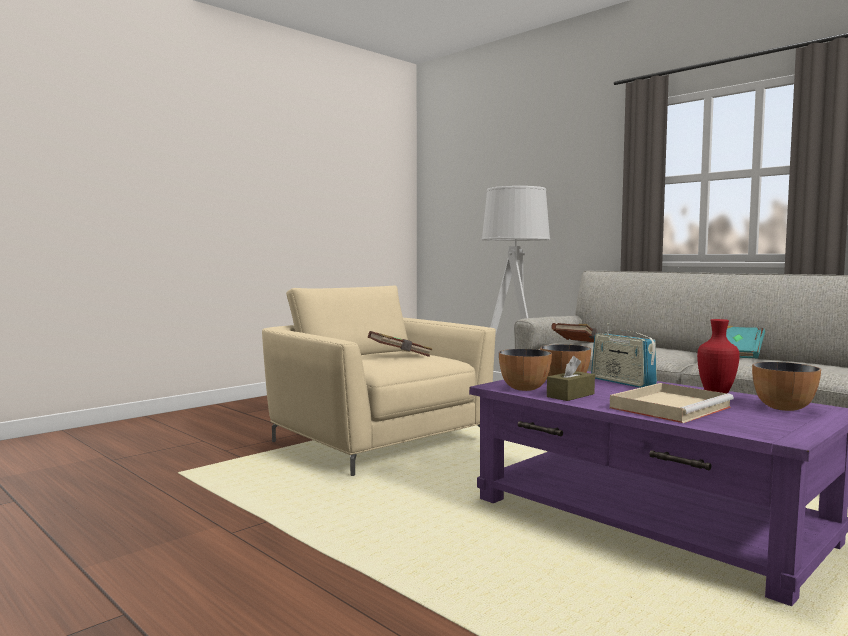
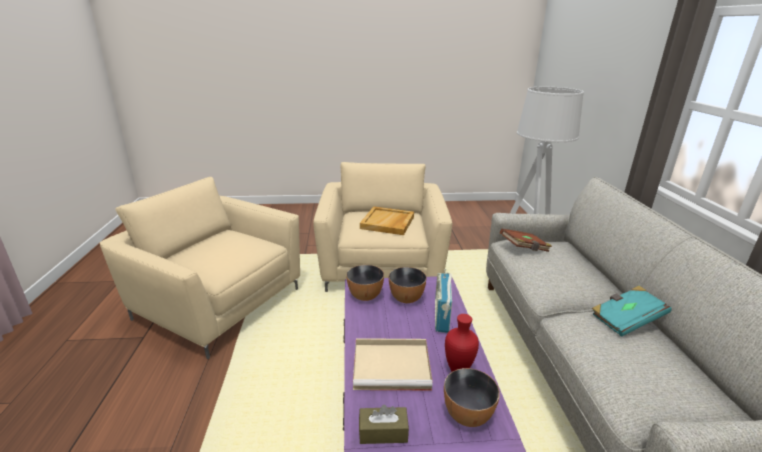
camera: 40 degrees right, 20 degrees up
(200, 534) = (219, 303): none -> beige armchair
(400, 356) = (388, 223): brown book -> beige tray
(570, 395) = (370, 318): brown tissue box -> brown tissue box (383, 432)

